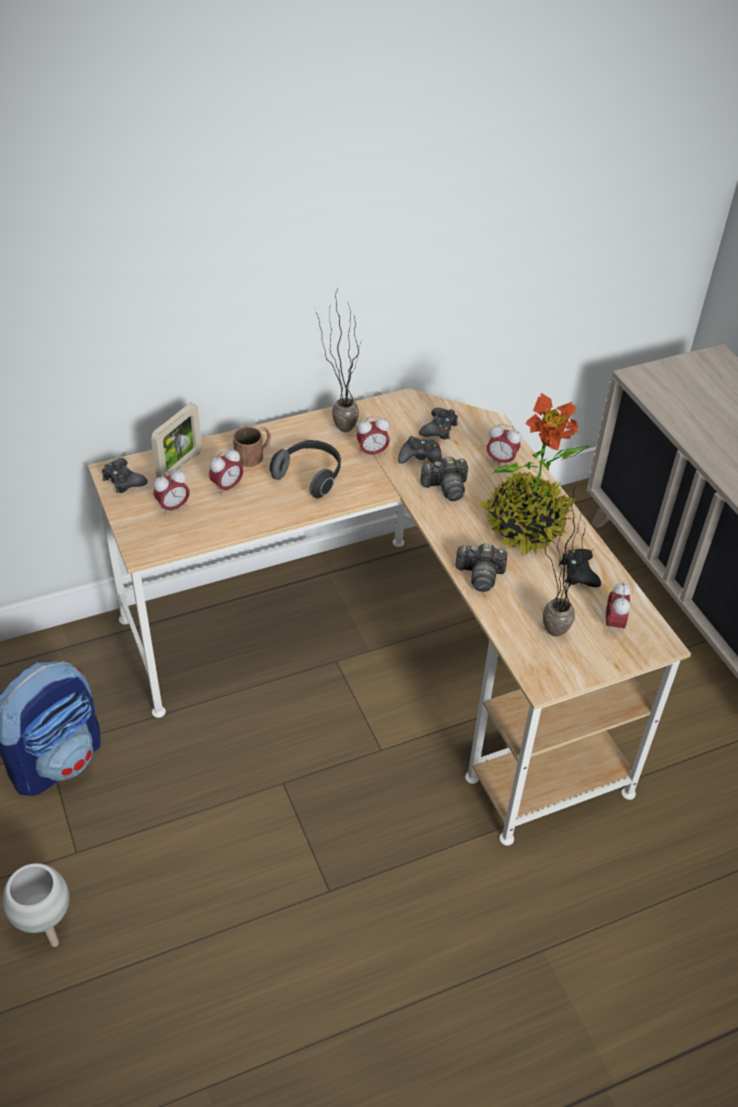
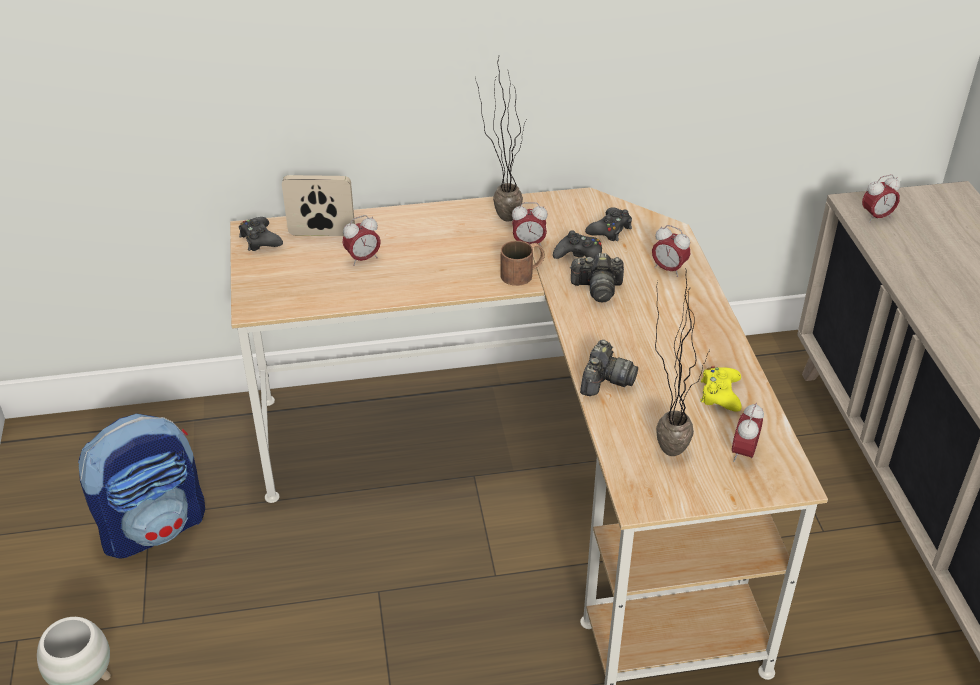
camera: 15 degrees right, 5 degrees down
(173, 507) = (300, 271): alarm clock -> alarm clock (876, 217)
(180, 466) = (322, 233): picture frame -> picture frame turned 135 degrees counterclockwise
(254, 454) = (402, 231): brown mug -> brown mug (523, 273)
(310, 476) = (453, 259): headphones -> none
(480, 575) = (605, 381): camera -> camera turned 90 degrees counterclockwise
(524, 526) = (673, 338): potted plant -> none
(579, 573) = (720, 394): black game controller -> yellow game controller

